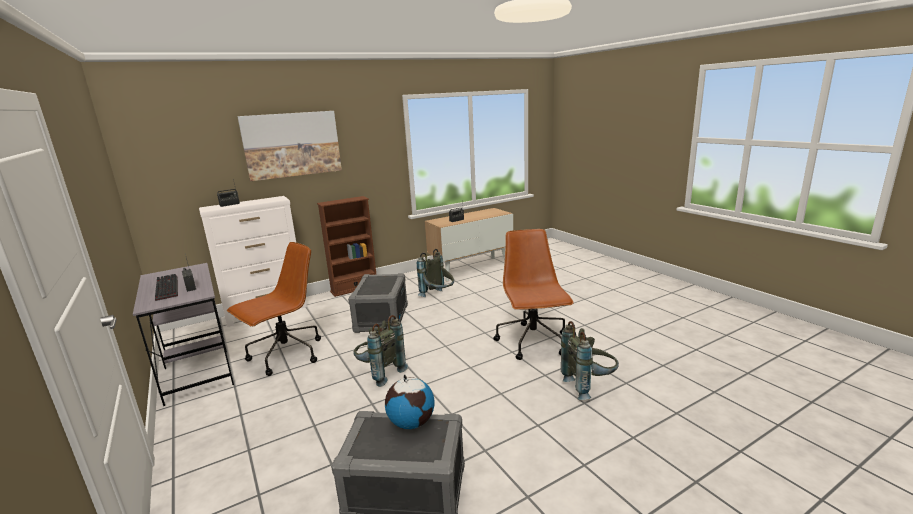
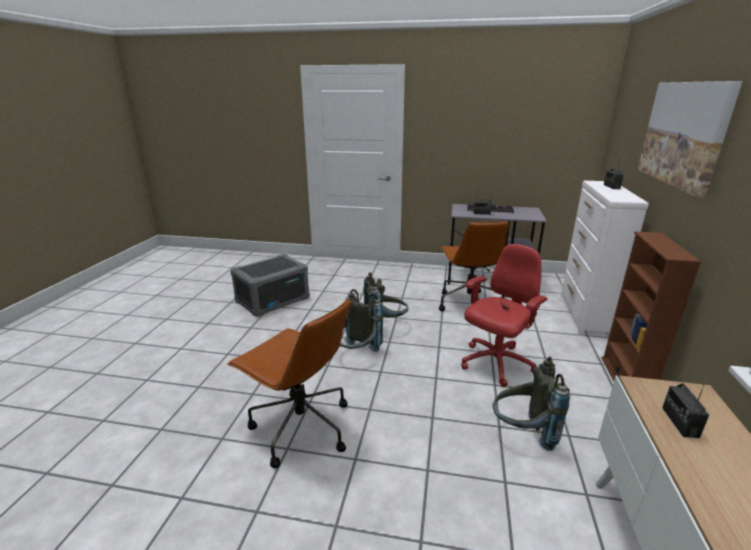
camera: 130 degrees right, 5 degrees up
(381, 318) = (495, 364): grey storage box -> red office chair
(411, 422) = (272, 271): globe -> none
(589, 386) = (201, 404): grey backpack -> grey backpack (357, 354)

